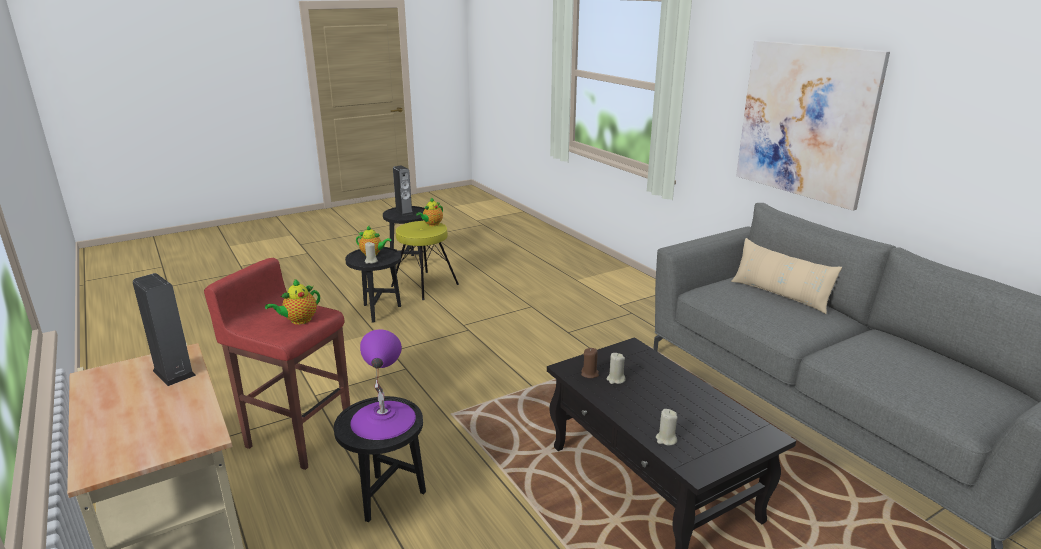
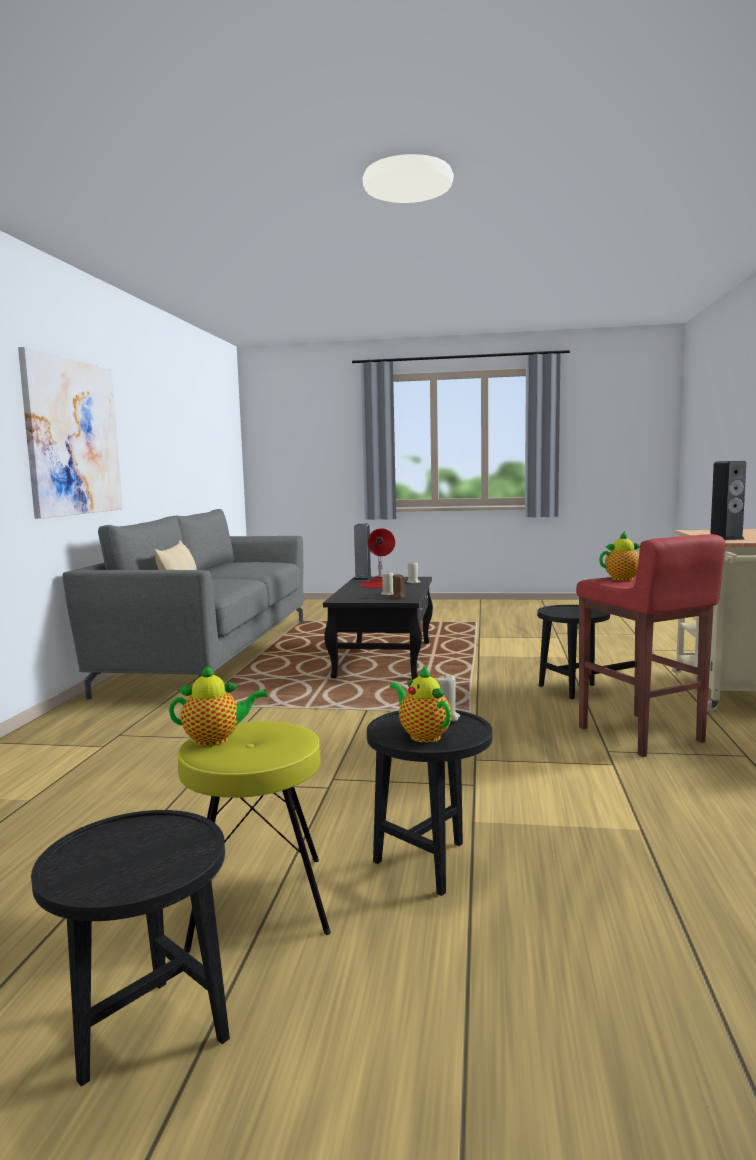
camera: 140 degrees left, 15 degrees down
(383, 419) = (569, 610): purple table lamp -> none
(404, 212) = (125, 863): speaker -> speaker (363, 578)
(687, 412) = (380, 584): none -> red table lamp

